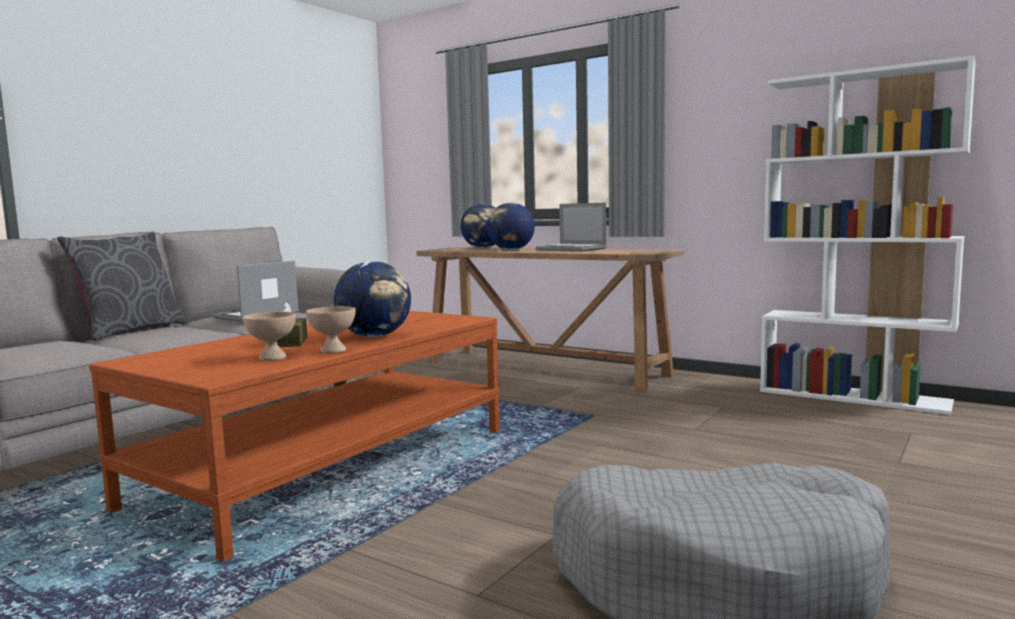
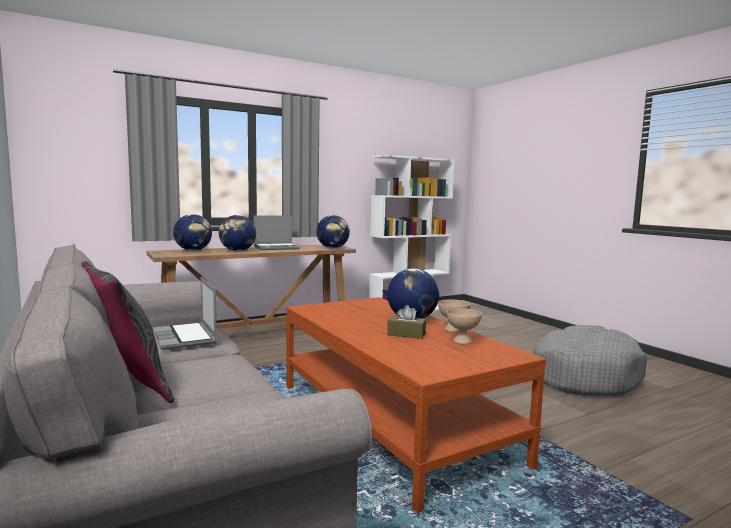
camera: 65 degrees left, 0 degrees up
(631, 252) = (333, 248): none -> globe

